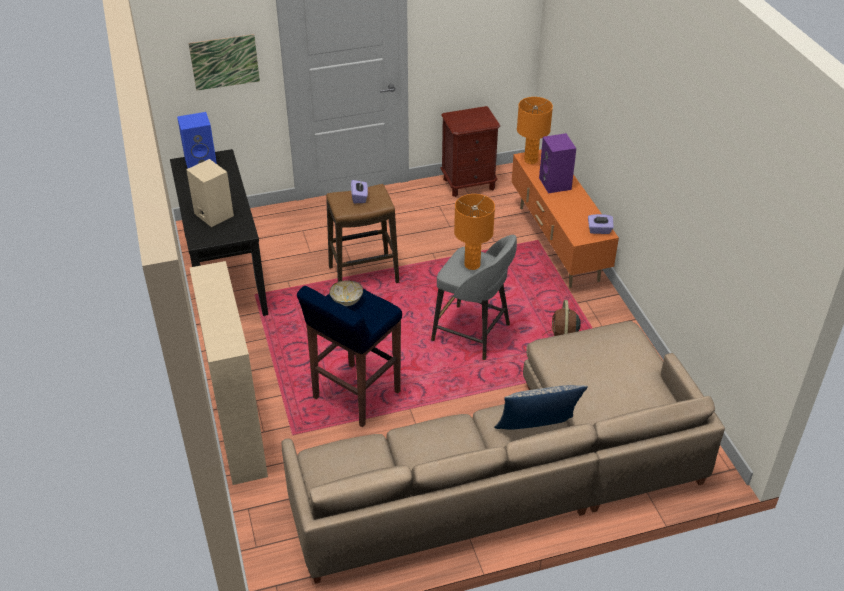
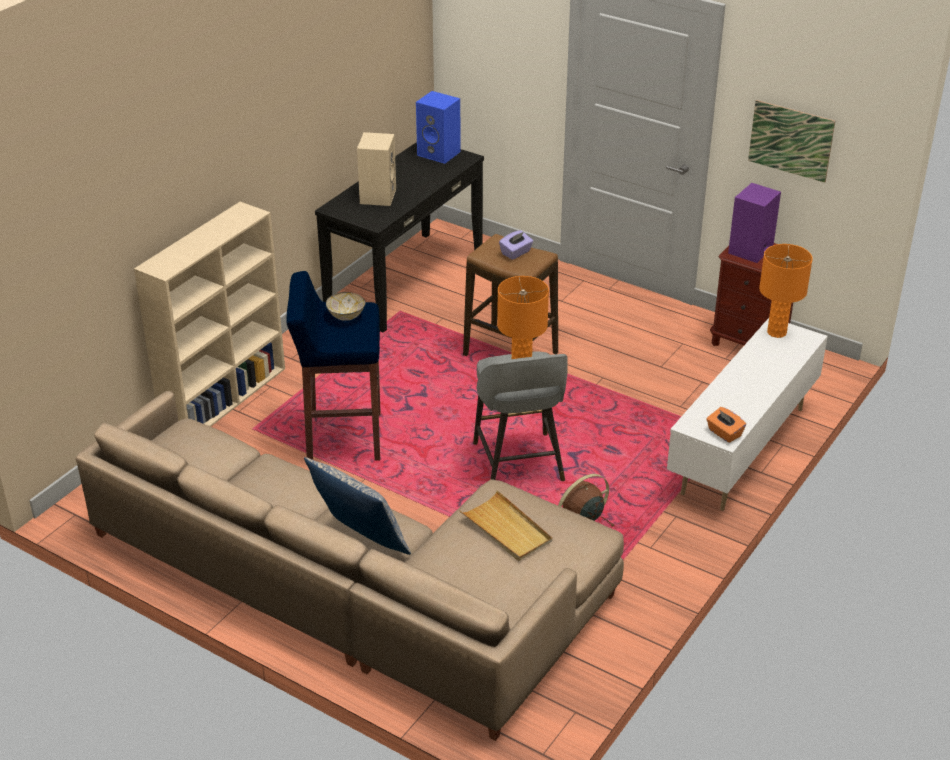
camera: 50 degrees right, 5 degrees down
(224, 62) = (508, 56): picture -> picture (791, 140)
(556, 184) = (761, 367): purple speaker -> purple speaker (751, 251)
(557, 244) = (741, 450): orange tv stand -> white tv stand
(590, 362) = (506, 529): none -> beige tray
(599, 230) = (724, 433): purple tissue box -> orange tissue box

